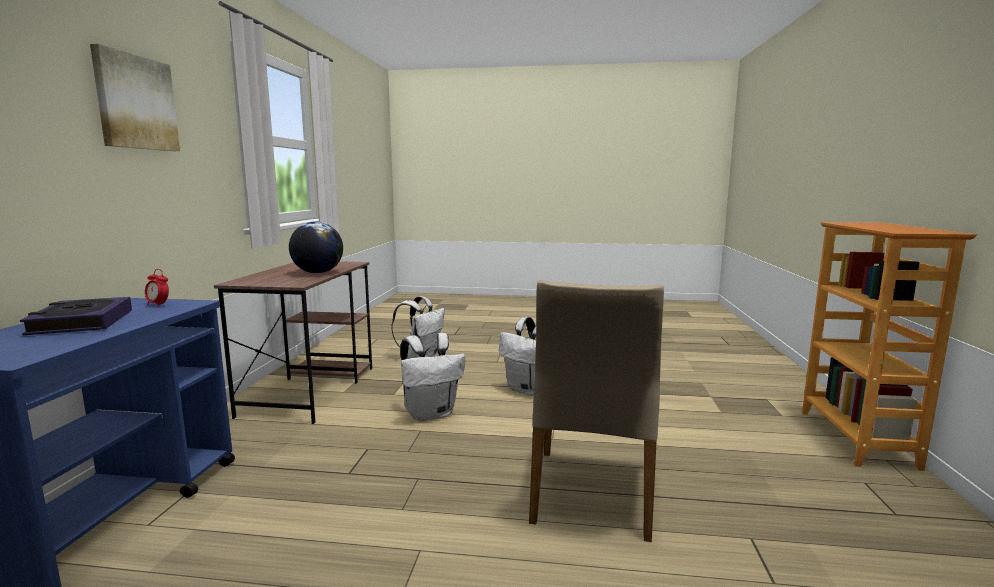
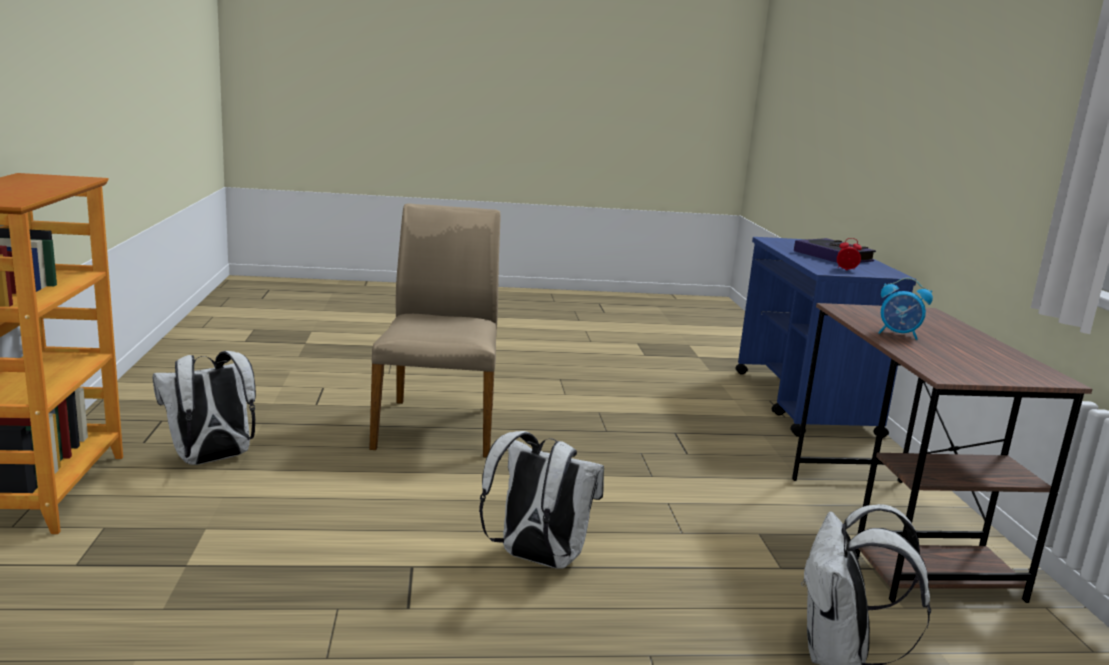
camera: 165 degrees right, 5 degrees up
(135, 103) = (998, 80): picture -> none
(318, 273) = (898, 335): globe -> alarm clock
(431, 414) = (662, 500): white backpack -> white backpack (211, 460)

